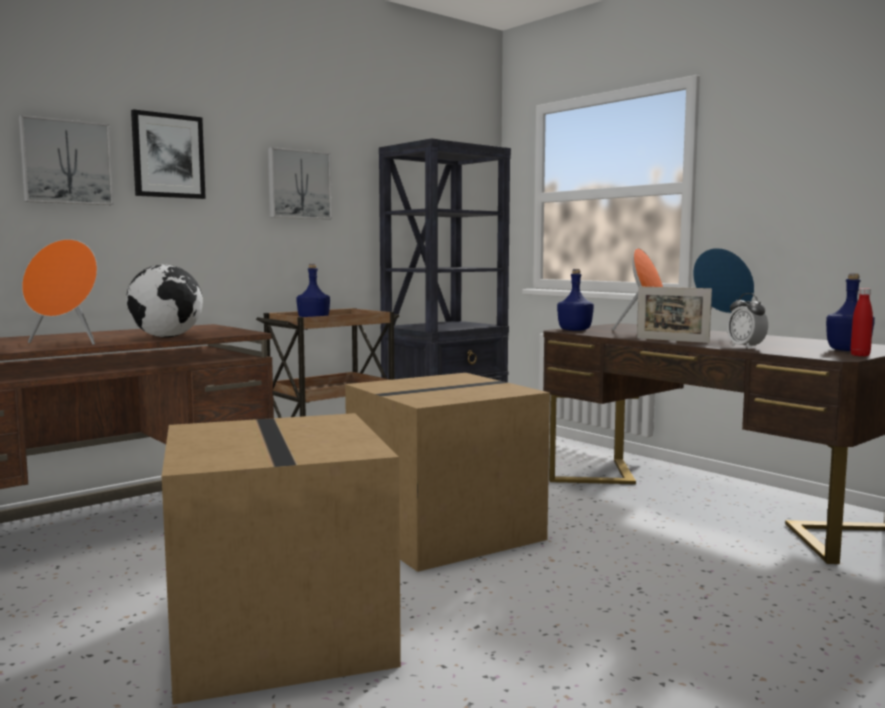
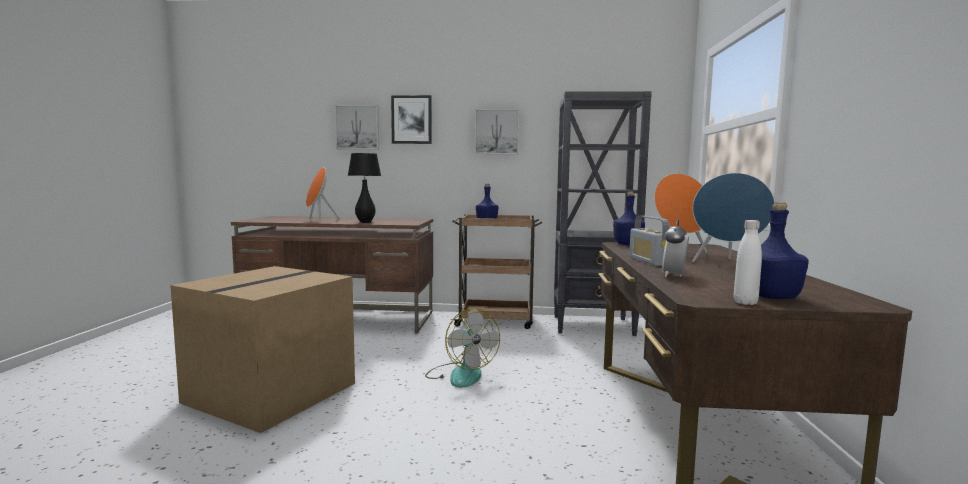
camera: 45 degrees right, 0 degrees up
(167, 337) = (365, 222): globe -> black table lamp
(445, 530) = (461, 374): cardboard box -> fan
(672, 340) = (649, 261): picture frame -> radio
(860, 355) = (745, 302): red bottle -> white bottle

